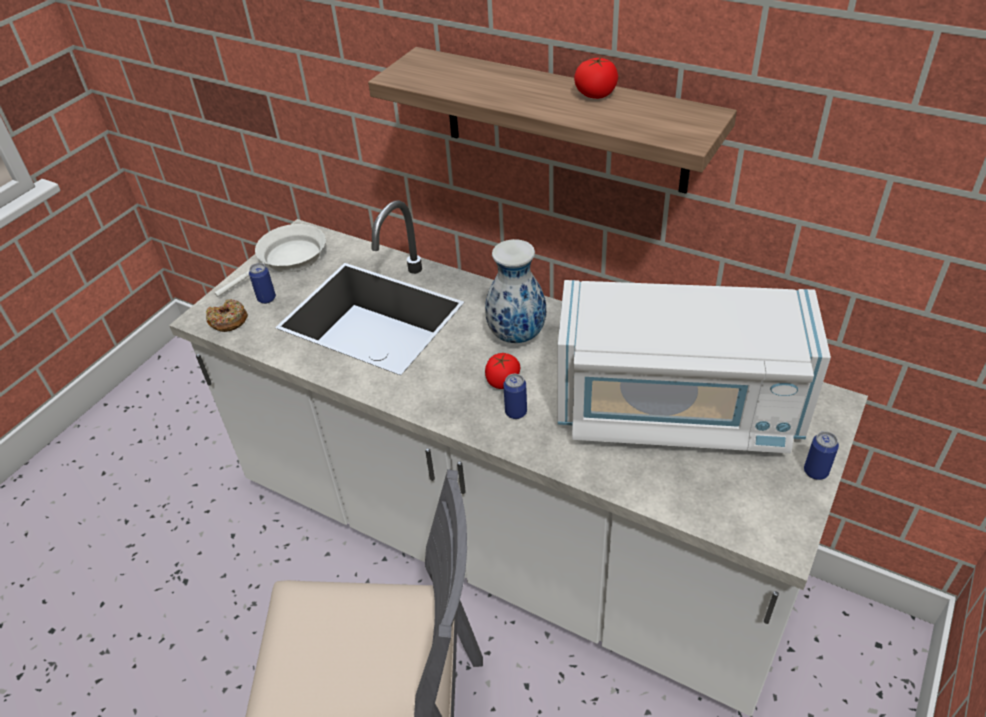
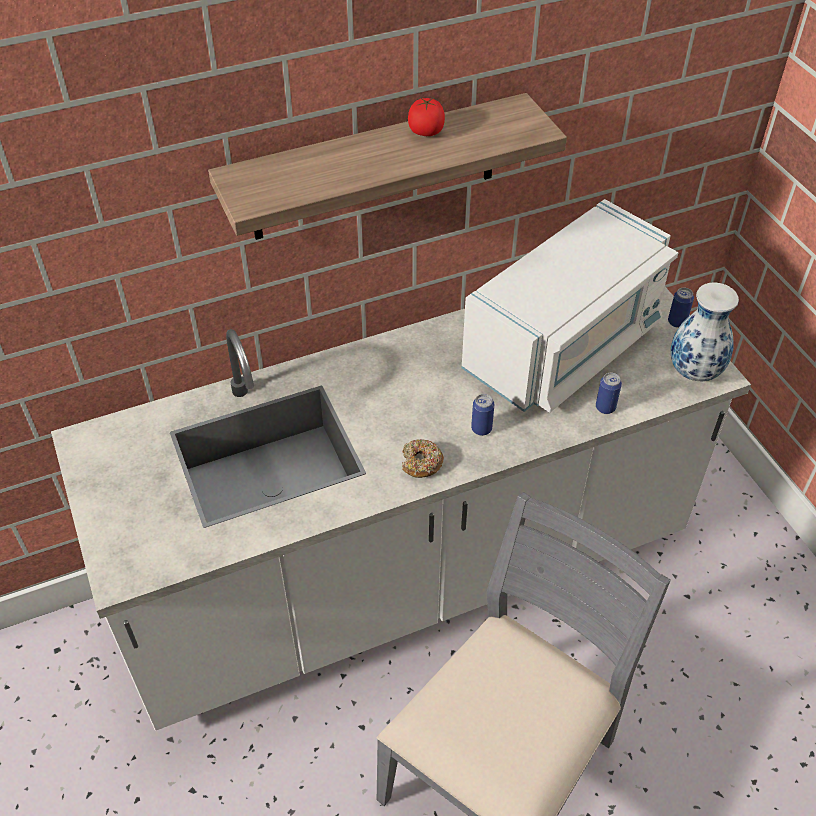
camera: 55 degrees left, 5 degrees up
(228, 321) = (150, 559): donut -> donut (421, 463)
(266, 298) = (152, 514): can -> can (605, 407)
(287, 260) = (111, 470): white frying pan -> none
(503, 381) = (441, 417): tomato -> none
(517, 336) = (400, 379): vase -> vase (695, 373)

